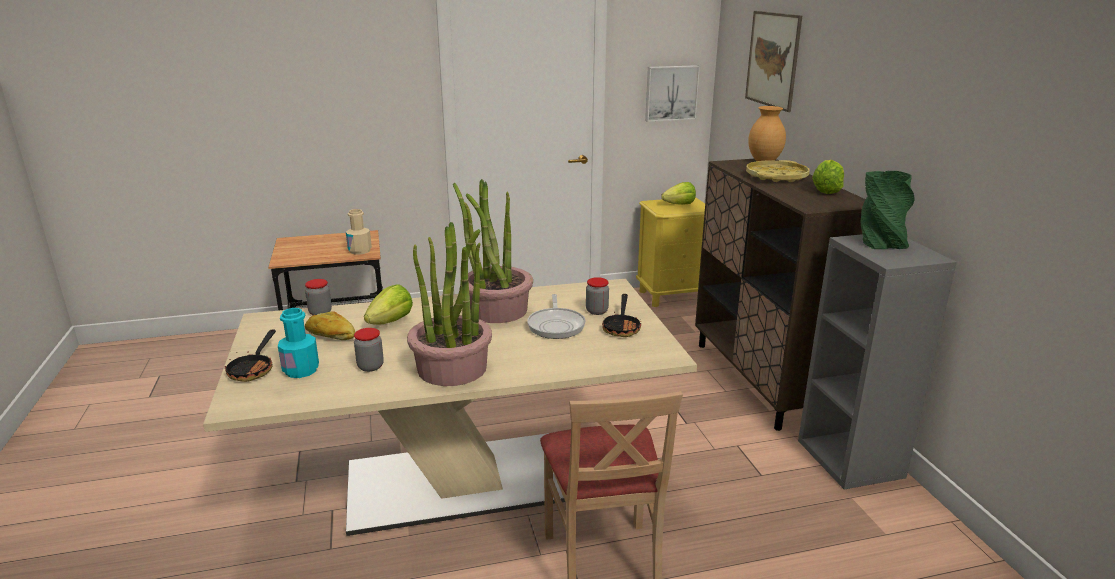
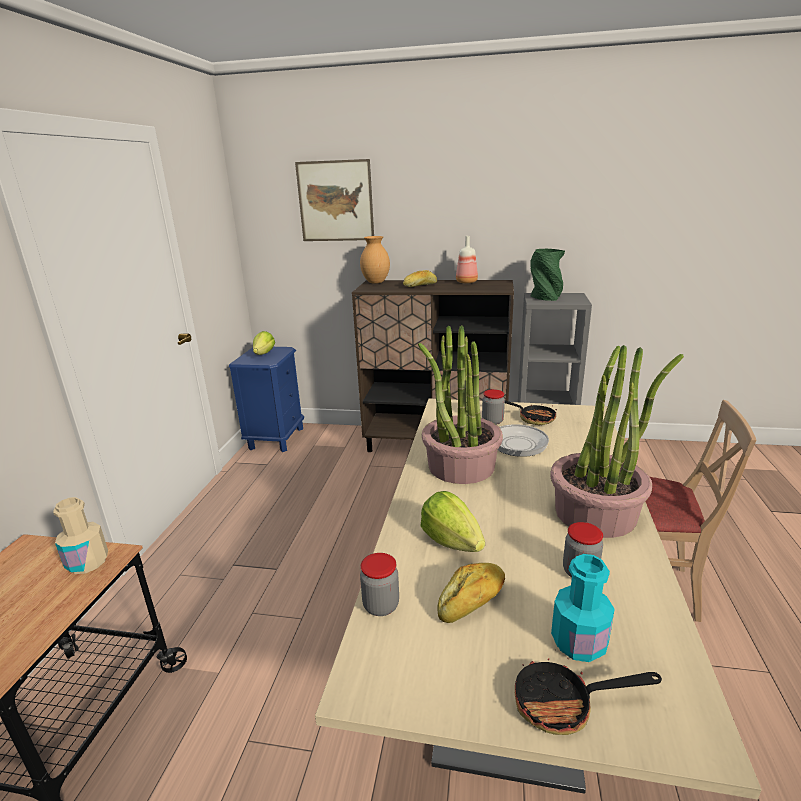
camera: 65 degrees left, 0 degrees up
(254, 369) = (564, 704): frying pan -> frying pan turned 150 degrees clockwise
(671, 93) = (219, 252): picture -> none
(671, 296) = (276, 438): yellow nightstand -> blue nightstand
(776, 177) = (420, 285): yellow tray -> bread
(826, 190) = (466, 282): lettuce -> bottle

